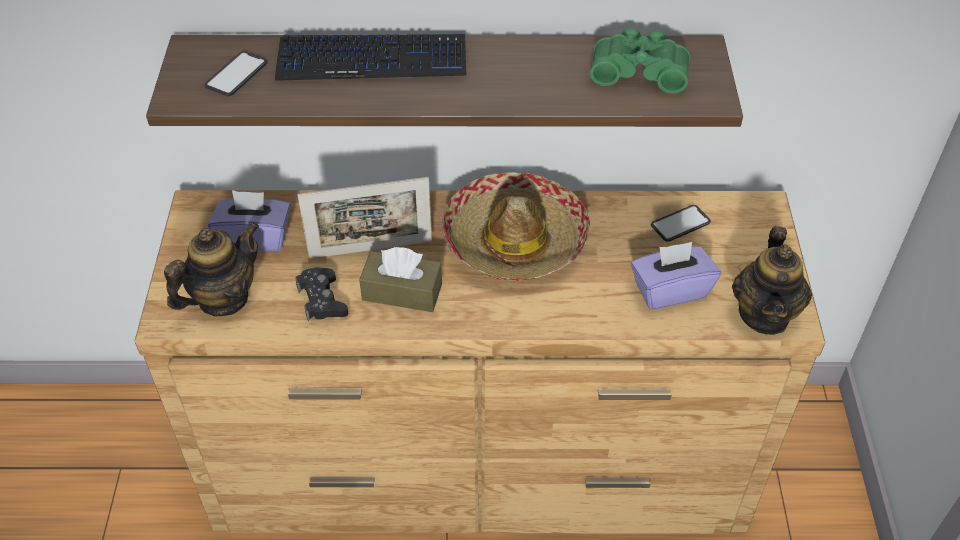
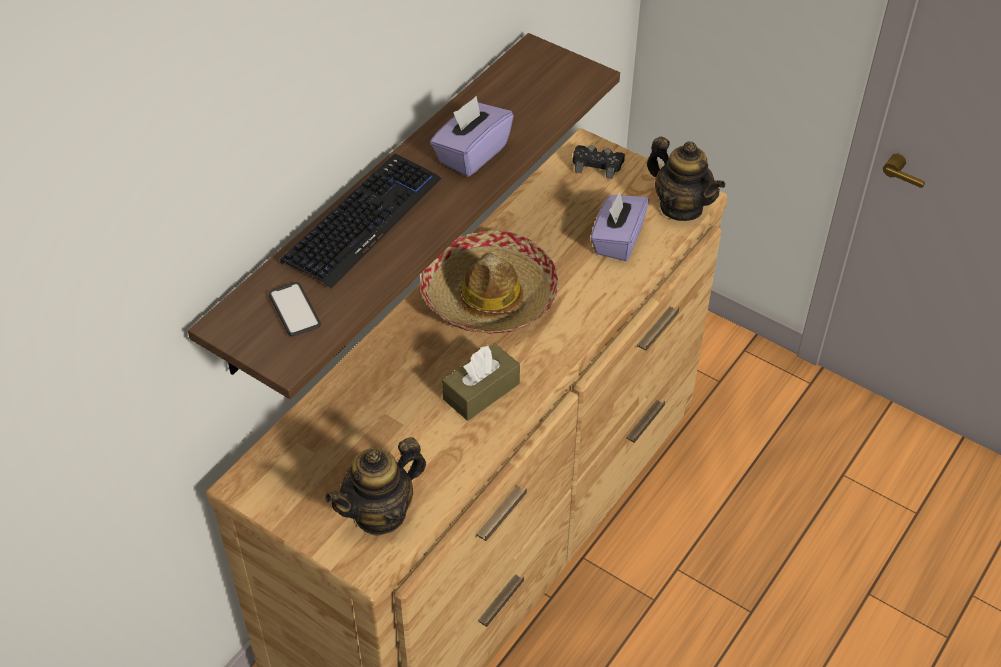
camera: 55 degrees left, 0 degrees up
(223, 298) = (380, 513): teapot -> teapot turned 120 degrees counterclockwise
(255, 237) = (327, 458): purple tissue box -> purple tissue box (471, 154)
(322, 300) = (444, 446): black game controller -> black game controller (597, 165)
(370, 249) = (416, 388): picture frame -> none
(639, 70) = (525, 91): green binoculars -> none
(680, 224) = (560, 198): phone -> none

